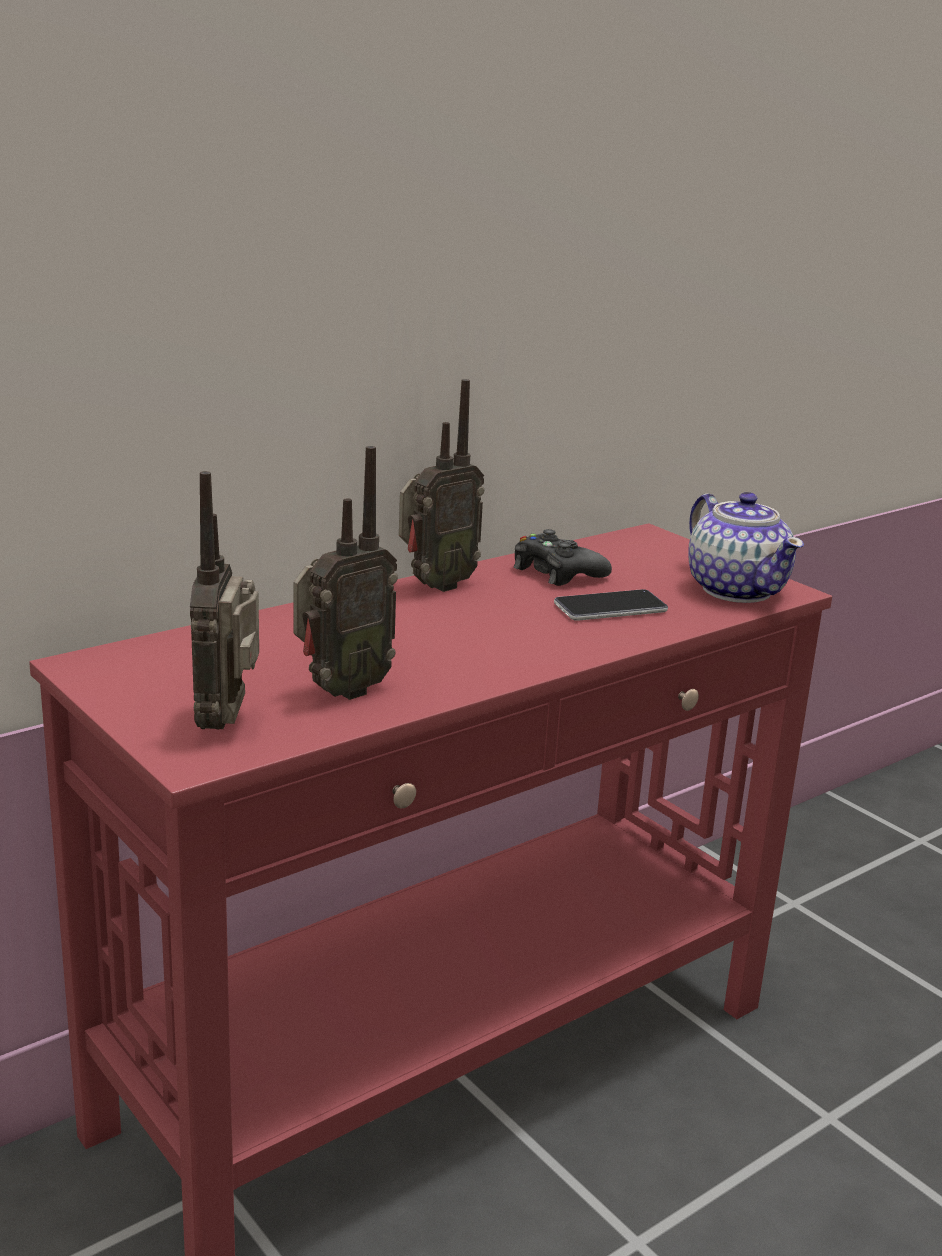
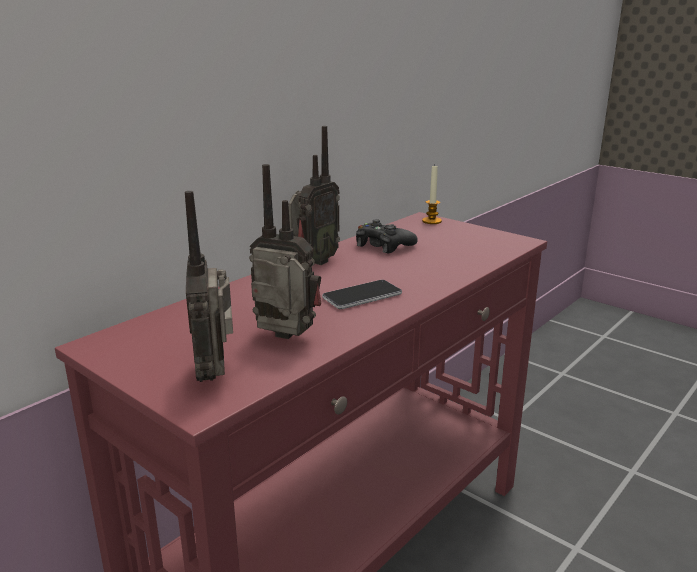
camera: 10 degrees left, 0 degrees up
(340, 691) = (284, 340): radio -> radio turned 105 degrees counterclockwise
(610, 608) = (427, 263): phone -> phone (362, 296)
(659, 541) = (431, 221): none -> candle
(736, 589) = (492, 243): teapot -> none

